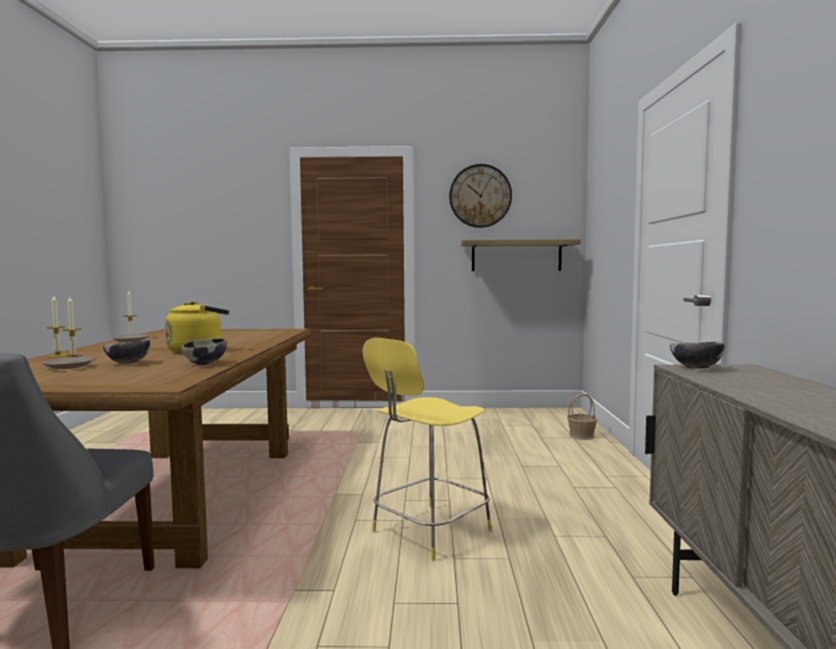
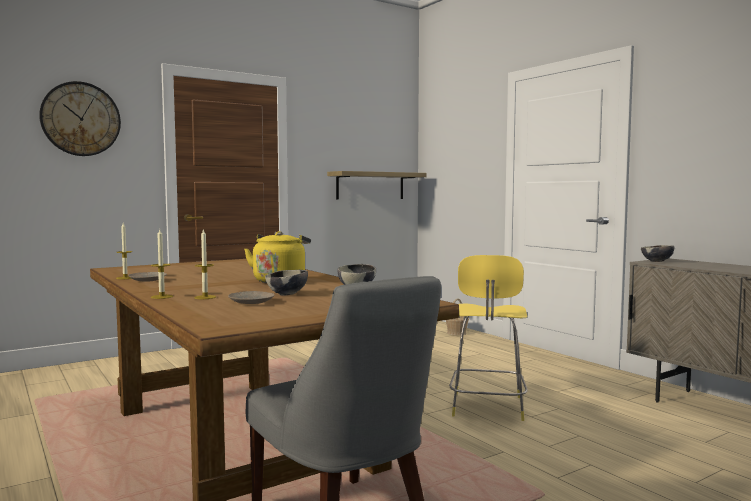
camera: 35 degrees left, 0 degrees up
(480, 196) = (342, 130): wall clock -> wall clock (81, 119)

